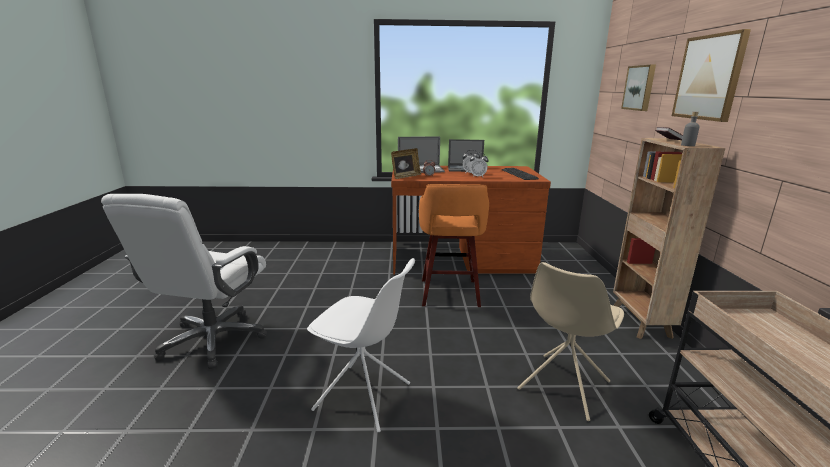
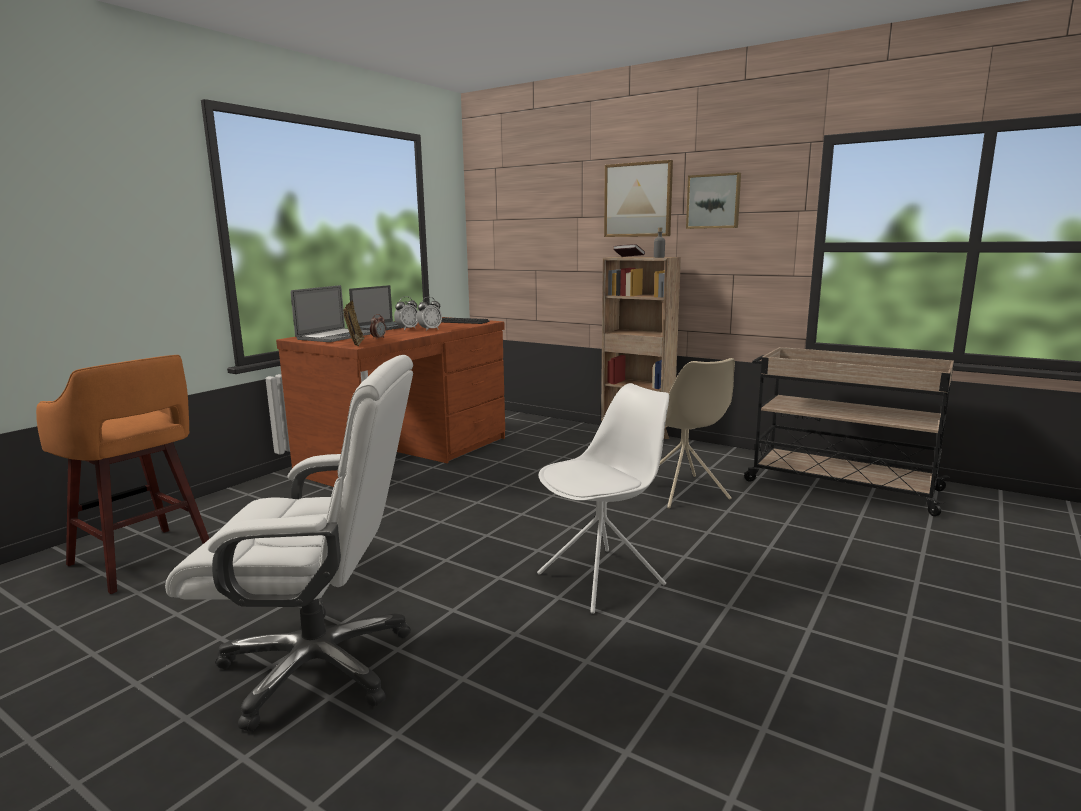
camera: 55 degrees left, 5 degrees down
(212, 340) = (319, 665): white office chair -> white office chair turned 45 degrees counterclockwise
(449, 294) = (472, 484): orange stool -> orange stool (143, 560)
(640, 88) = (542, 213): picture -> picture (713, 201)

